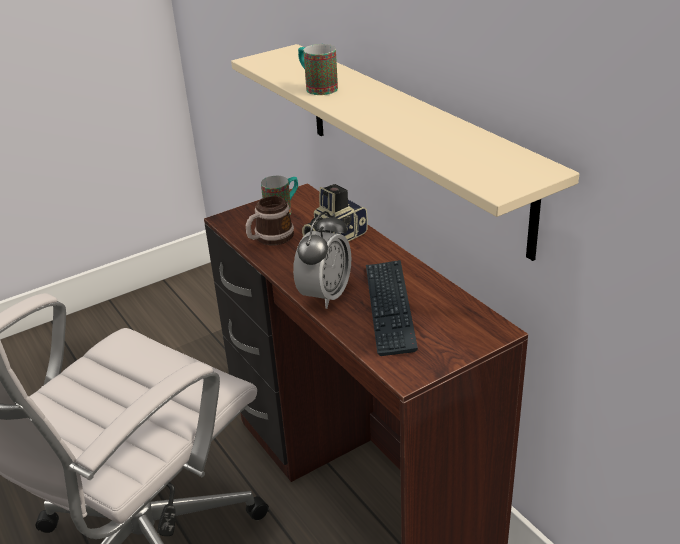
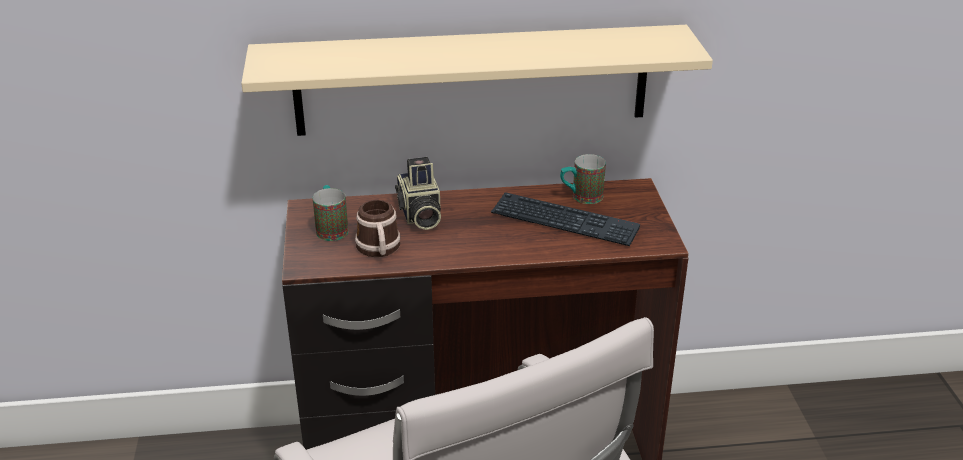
camera: 65 degrees left, 0 degrees up
(317, 88) = (397, 62): mug -> mug (581, 197)
(325, 295) = (516, 247): alarm clock -> none

